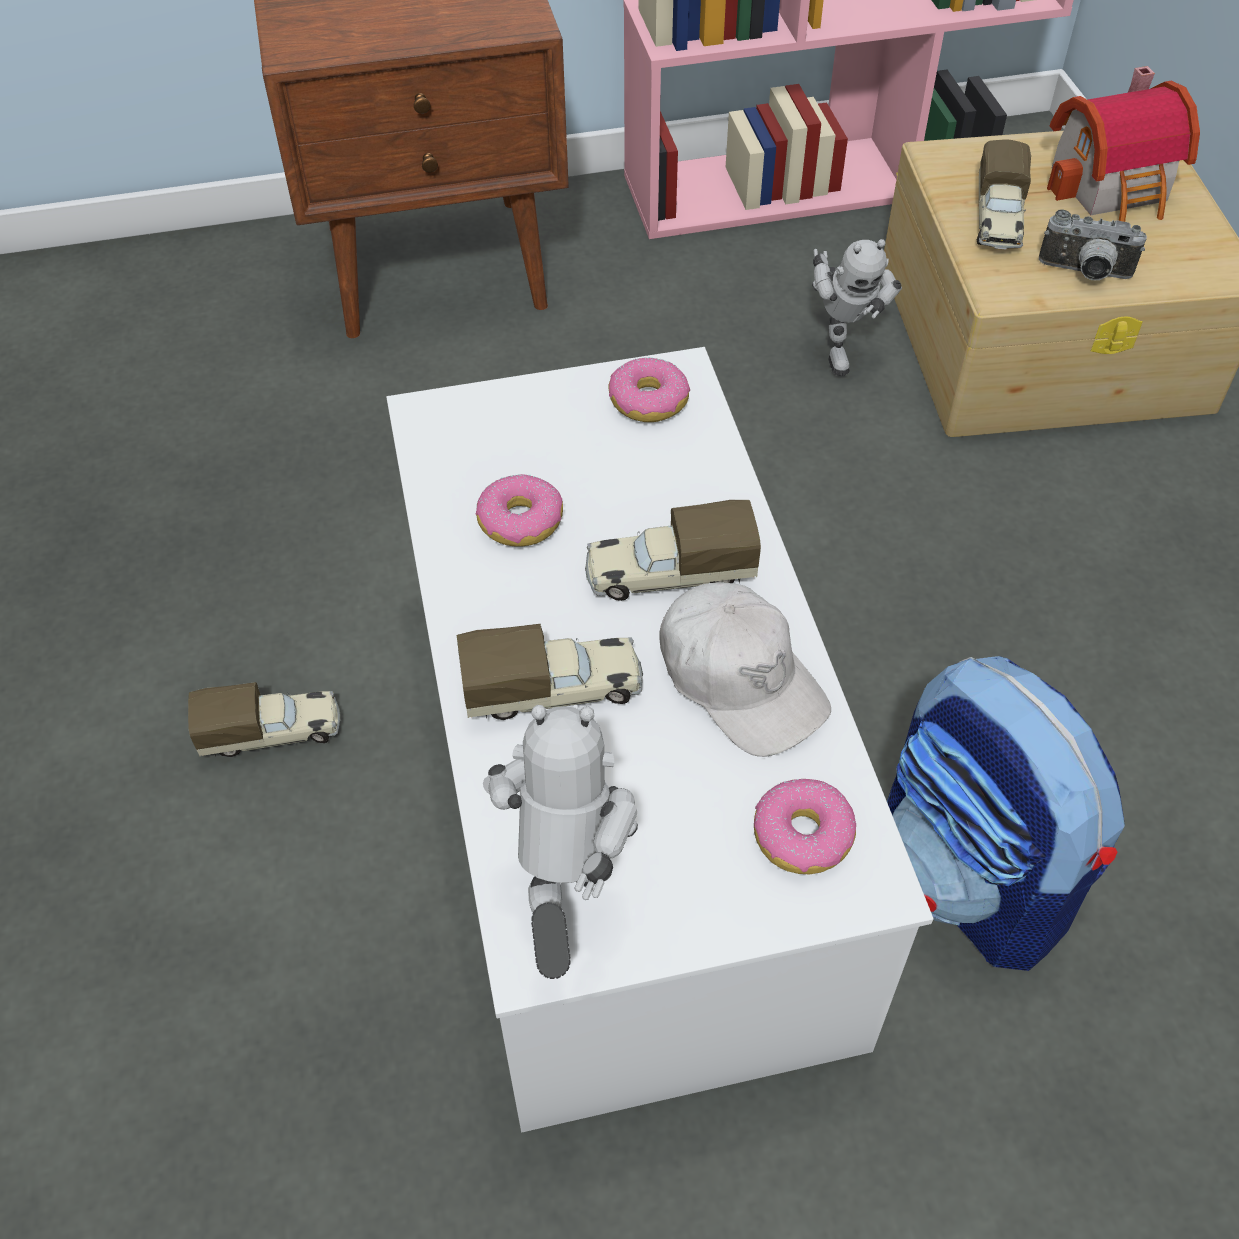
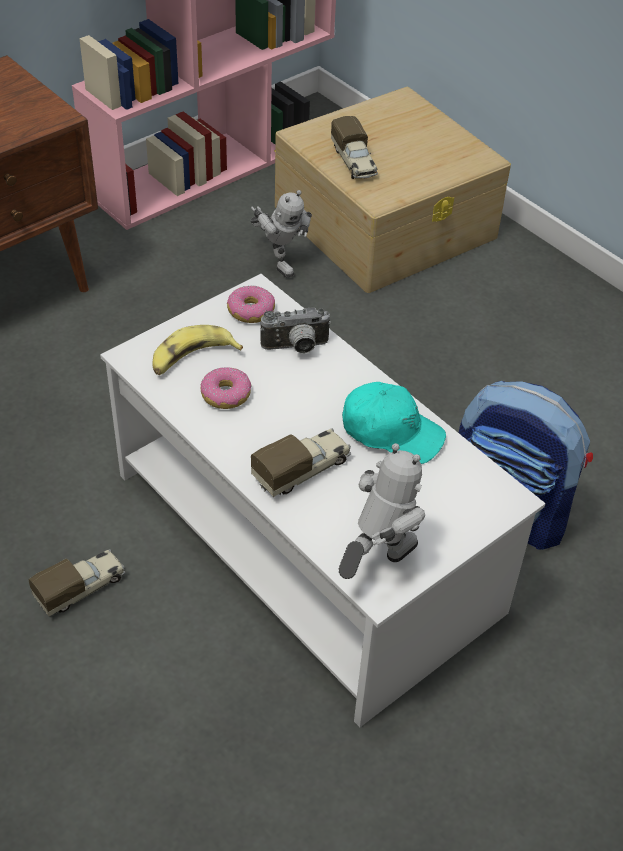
camera: 30 degrees left, 5 degrees down
(510, 447) = (192, 359): none -> banana
(567, 901) = (377, 562): toy robot -> toy robot turned 60 degrees clockwise
(668, 574) = (322, 394): toy truck -> none
(740, 680) = (391, 432): white cap -> turquoise cap
(802, 836) = (466, 491): donut -> none
(1084, 274) = (415, 179): camera -> camera (296, 348)
(1115, 188) = (404, 128): toy house -> none

